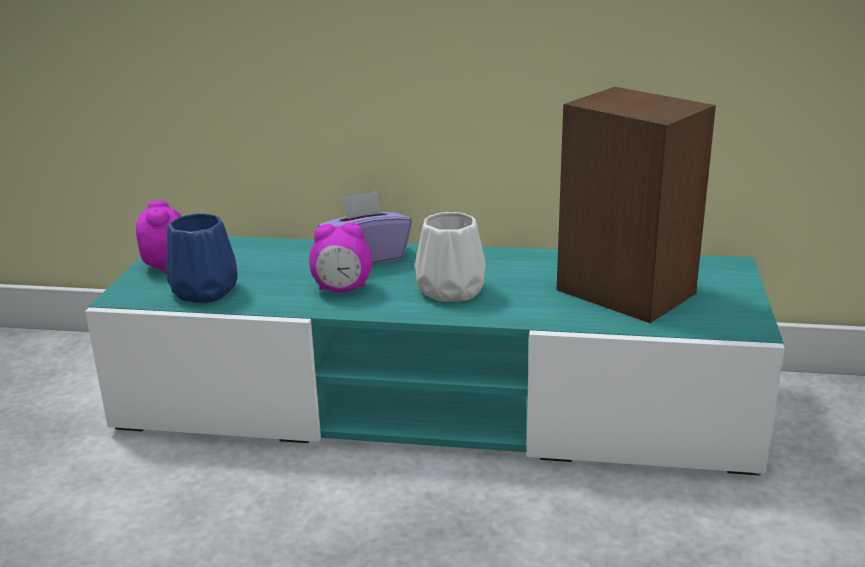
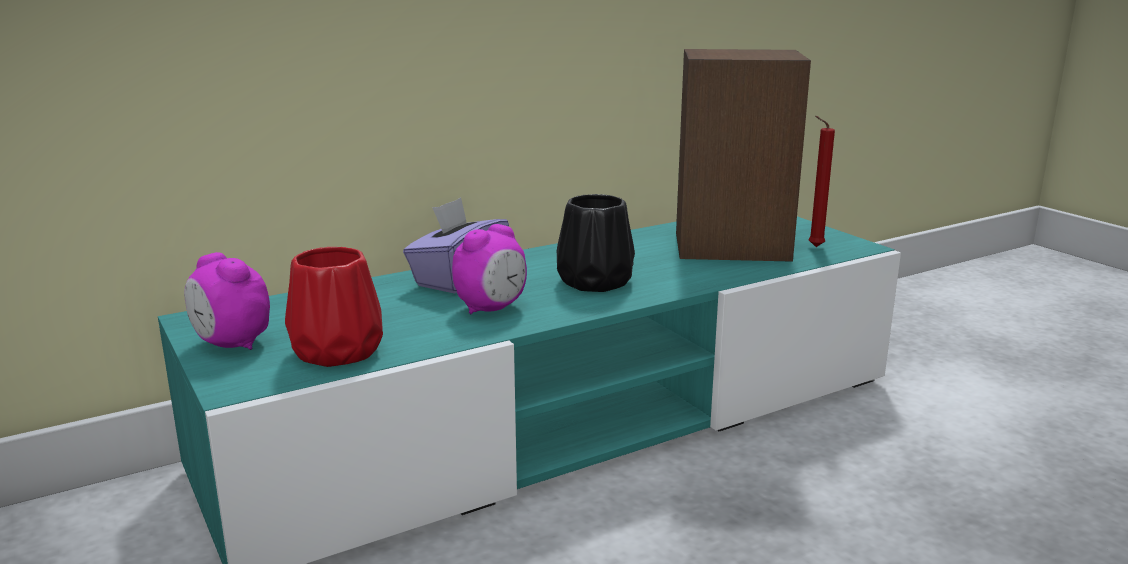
camera: 40 degrees left, 5 degrees down
(206, 291) = (339, 351): blue vase -> red vase
(452, 290) = (597, 281): white vase -> black vase
(701, 315) = (813, 247): none -> red candle

